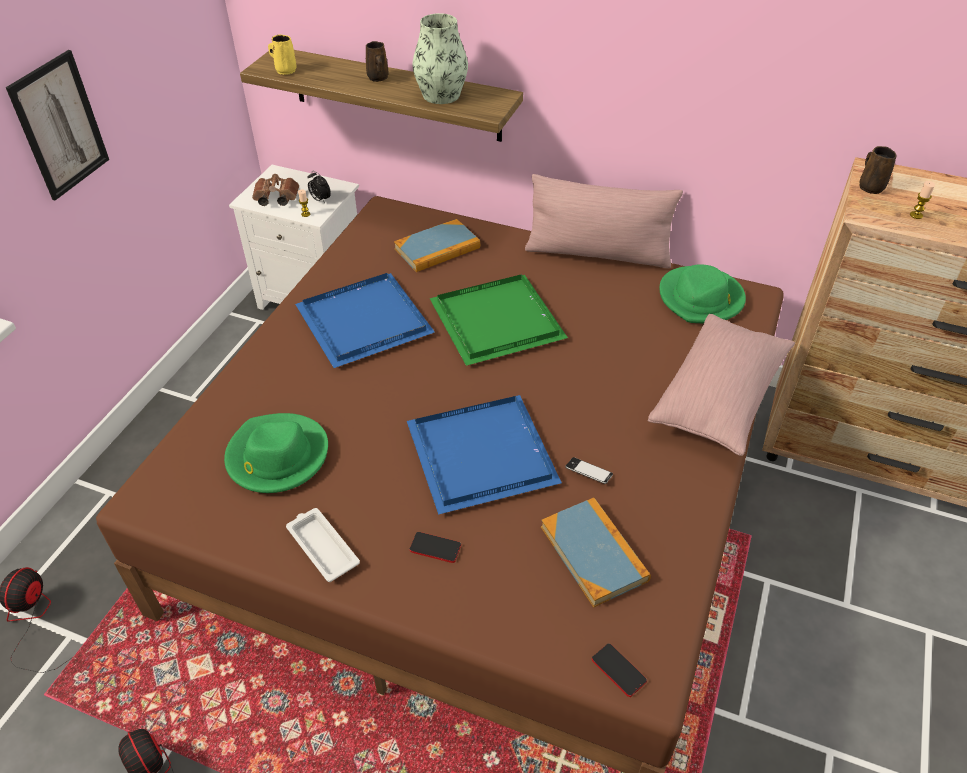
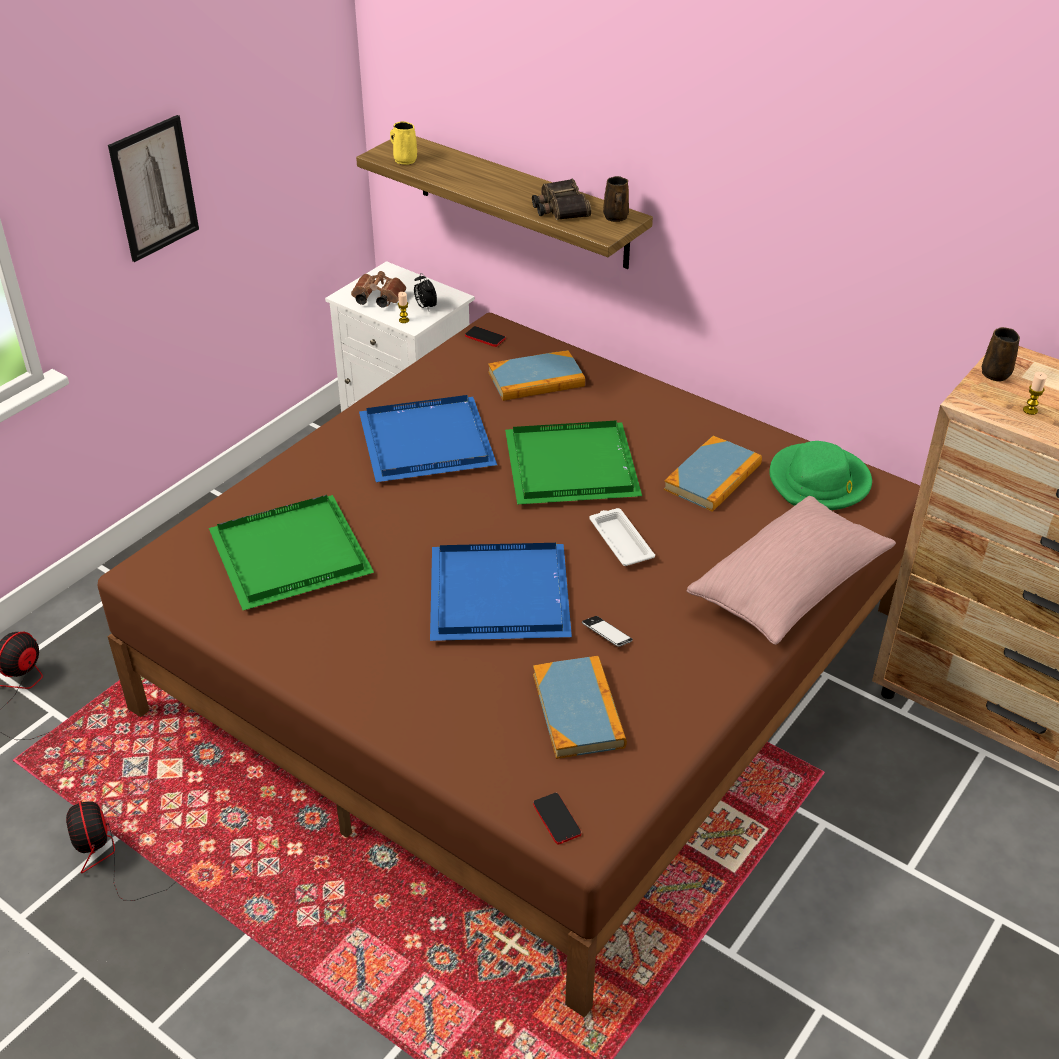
camera: 15 degrees right, 5 degrees down
(277, 456) = (288, 557): green hat -> green tray
(322, 546) = (303, 647): white tray -> white tray (620, 541)
(378, 78) = (499, 181): brown mug -> brown mug (615, 218)
(435, 548) = (416, 672): phone -> phone (485, 337)
(441, 95) = (560, 208): vase -> binoculars
(597, 253) = (718, 414): pink pillow -> none
(616, 310) = (713, 477): none -> book

